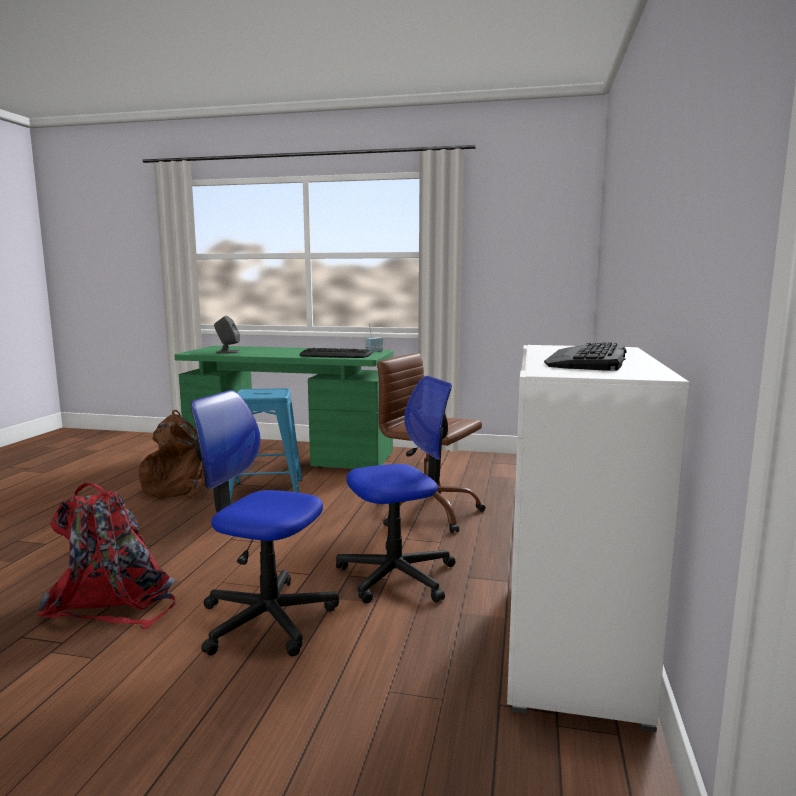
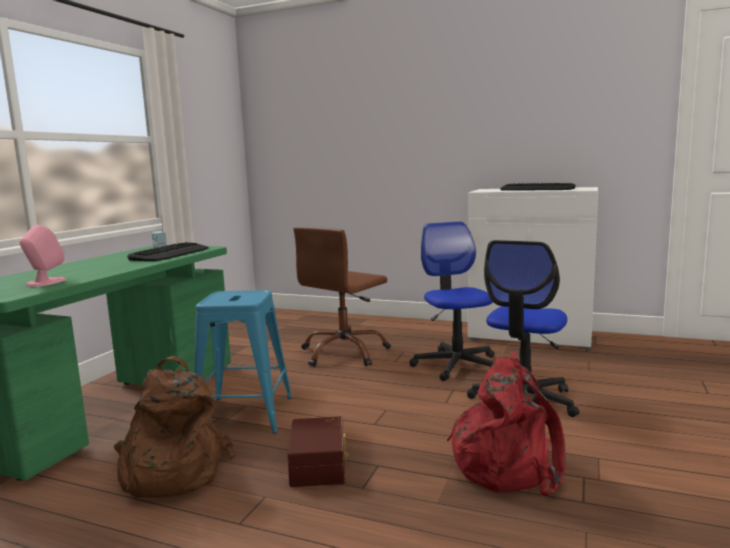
camera: 80 degrees left, 0 degrees up
(165, 525) = (320, 464): none -> brown storage box
(228, 352) = (46, 282): grey speaker -> pink speaker

